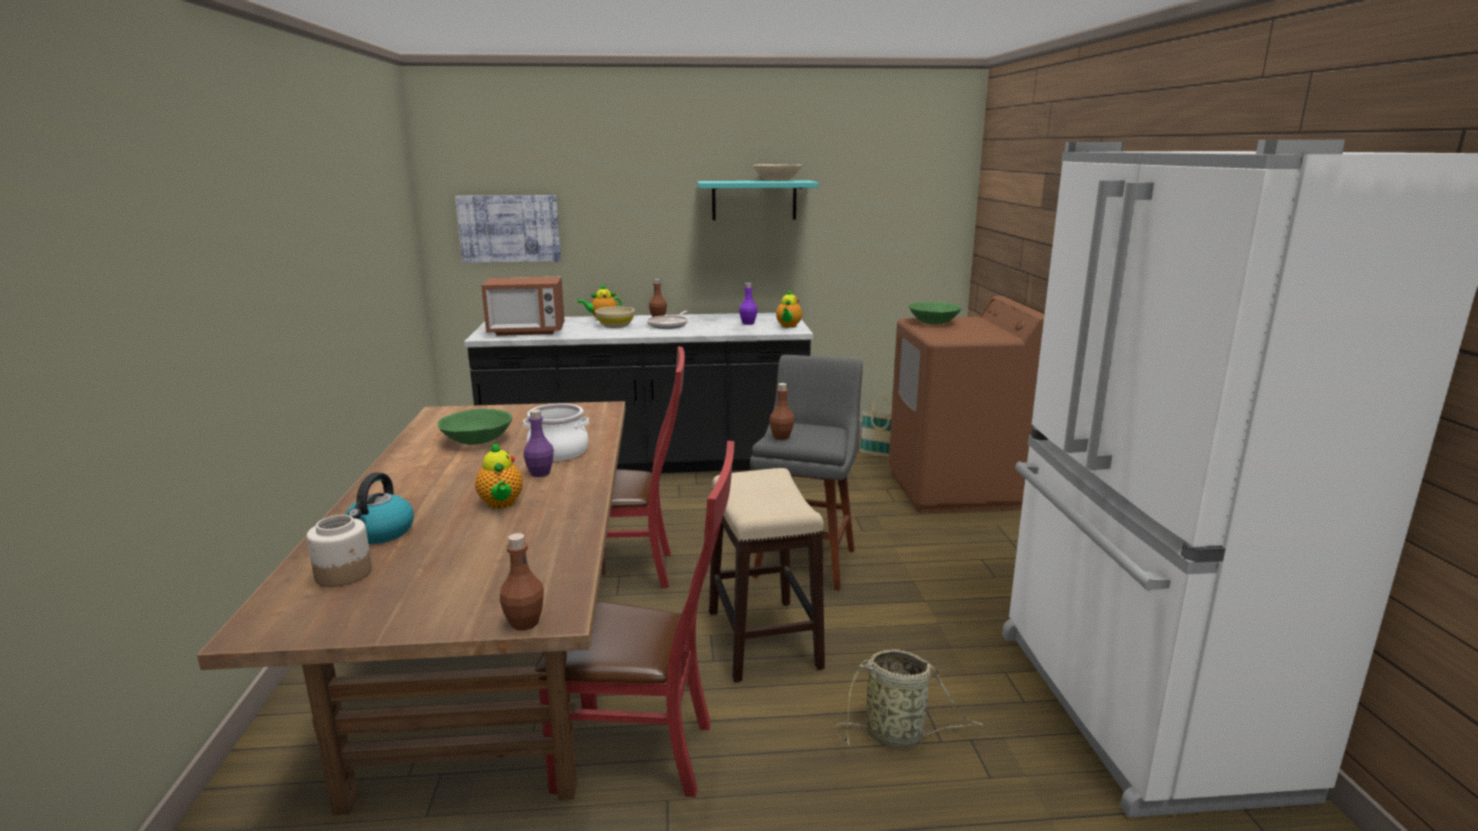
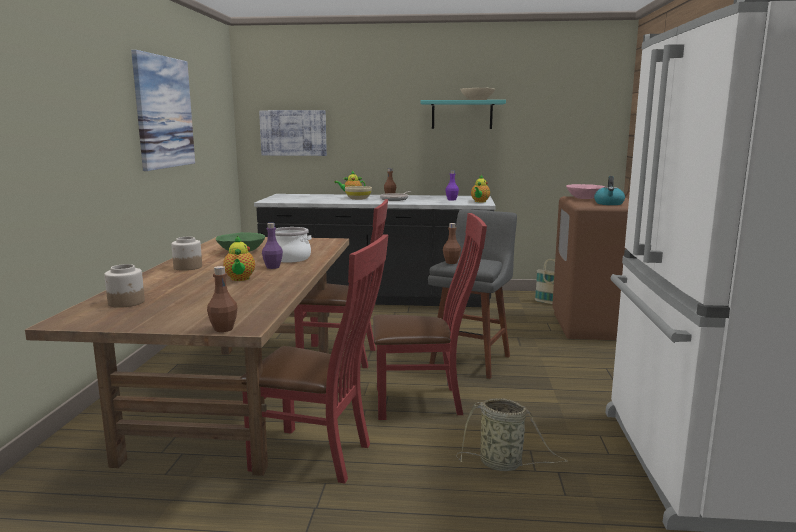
camera: 10 degrees right, 5 degrees down
(326, 223) = (164, 112): none -> picture
(380, 533) = (158, 287): kettle -> kettle (609, 204)
(408, 482) = (187, 267): none -> jar
(527, 331) = (297, 199): microwave -> none
(763, 639) = (424, 401): stool -> red chair
(934, 323) = (585, 198): green bowl -> pink bowl

